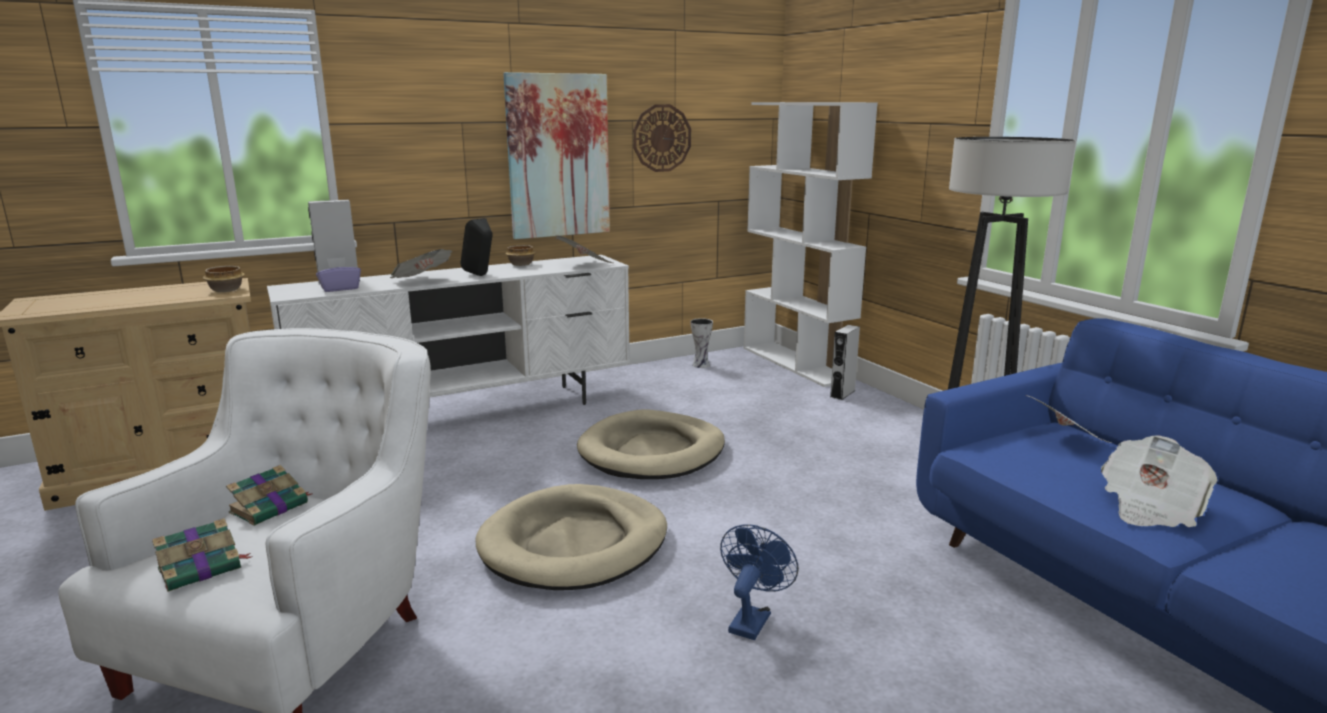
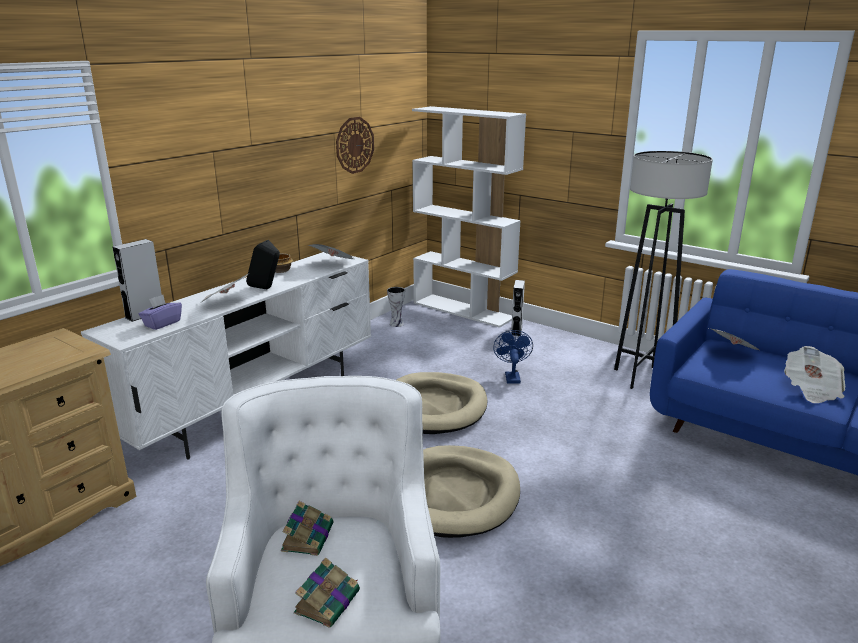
camera: 25 degrees left, 5 degrees up
(227, 289) = (71, 346): bowl -> none
(558, 156) = (286, 171): picture -> none
(752, 619) = (613, 515): blue fan -> blue fan (511, 376)

